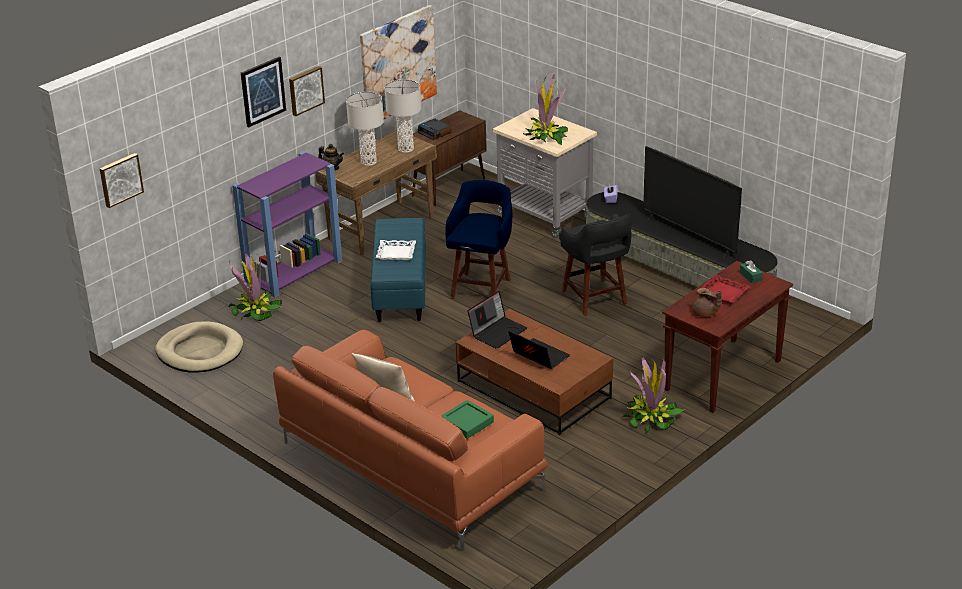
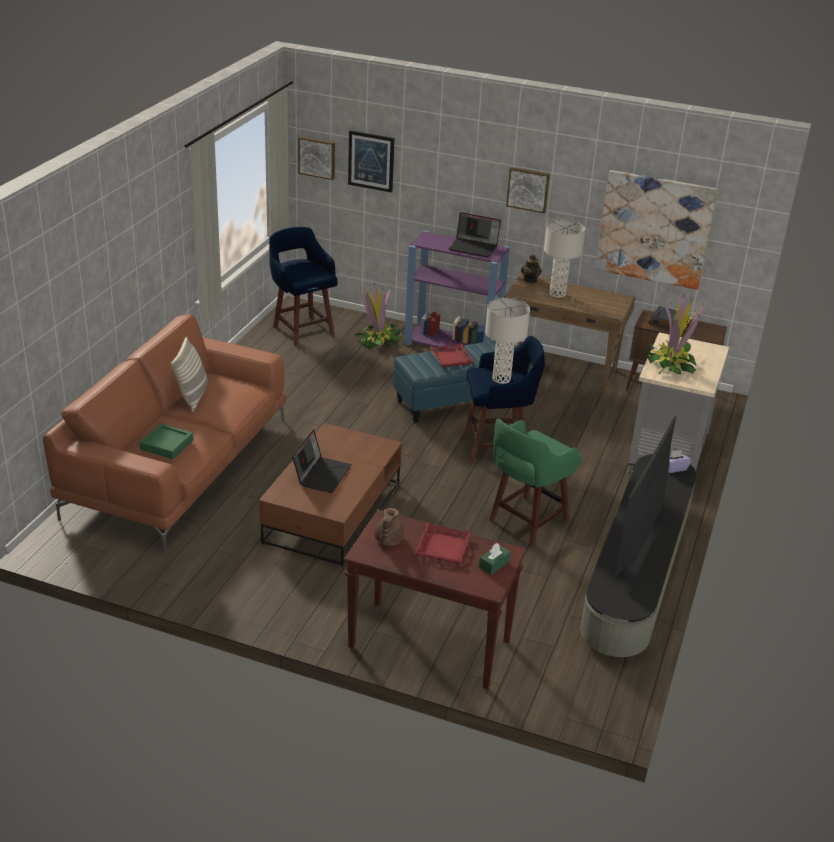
camera: 65 degrees right, 0 degrees up
(200, 351) = (302, 330): beige dog bed -> blue stool
(262, 91) = (478, 162): picture -> picture (371, 161)
(396, 253) = (451, 358): white tray -> red tray
(405, 149) = (600, 306): white table lamp -> white table lamp (501, 379)
(498, 332) = (354, 443): laptop -> laptop (474, 247)
(595, 299) = (526, 522): black stool -> green stool
(650, 418) = (318, 601): potted plant -> none

